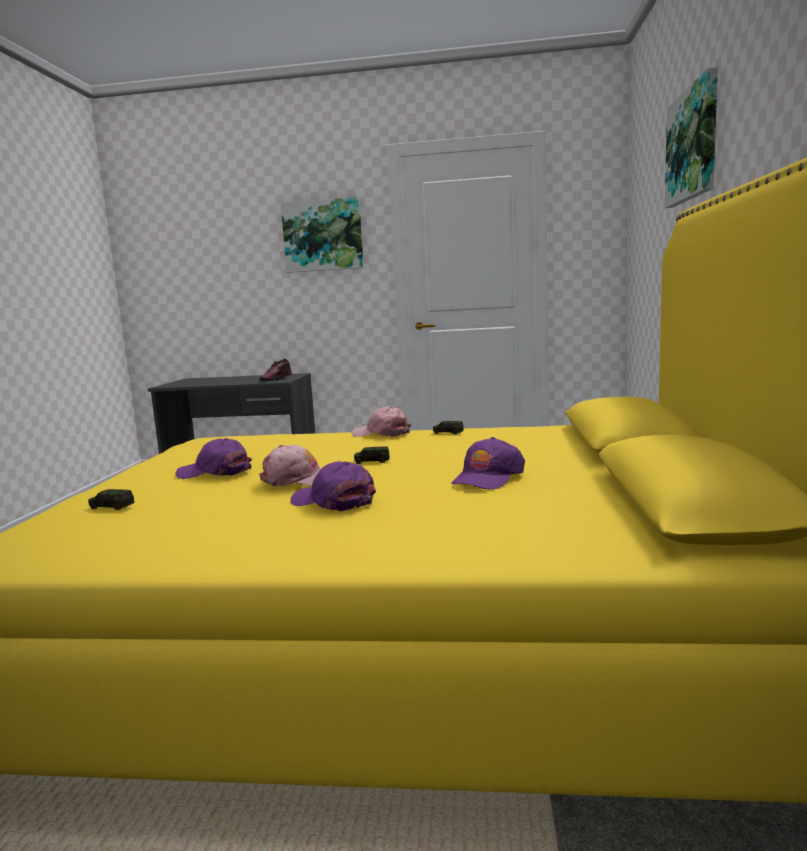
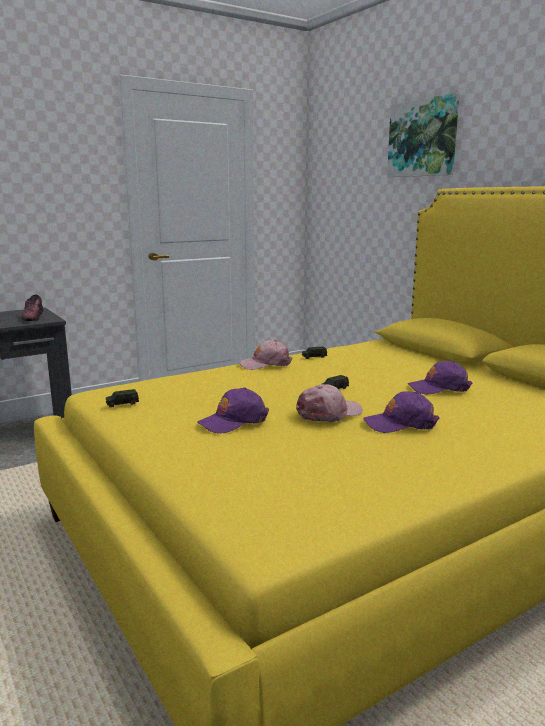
camera: 40 degrees left, 5 degrees up
(112, 507) = (246, 470): toy car -> toy car (122, 403)
(323, 236) = (53, 160): picture -> none
(487, 478) = (439, 388): purple cap -> purple cap turned 90 degrees clockwise

